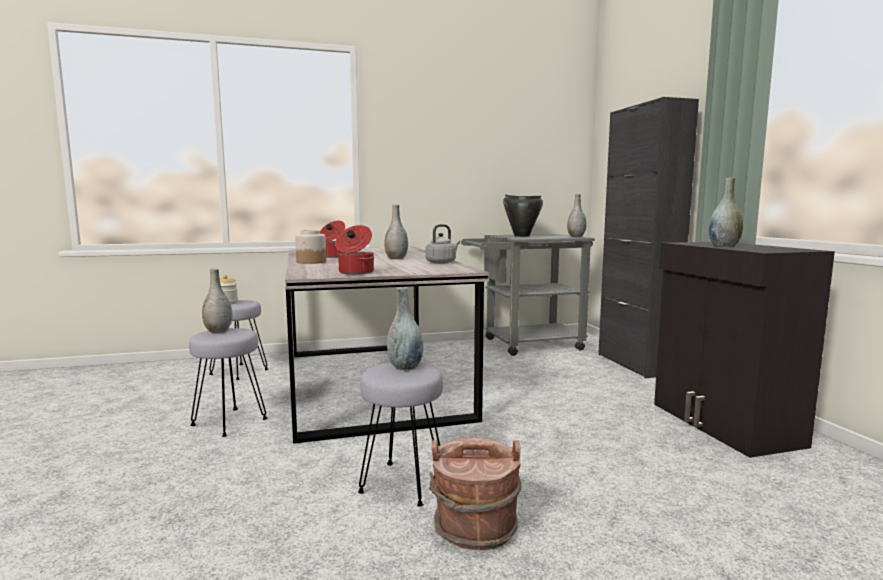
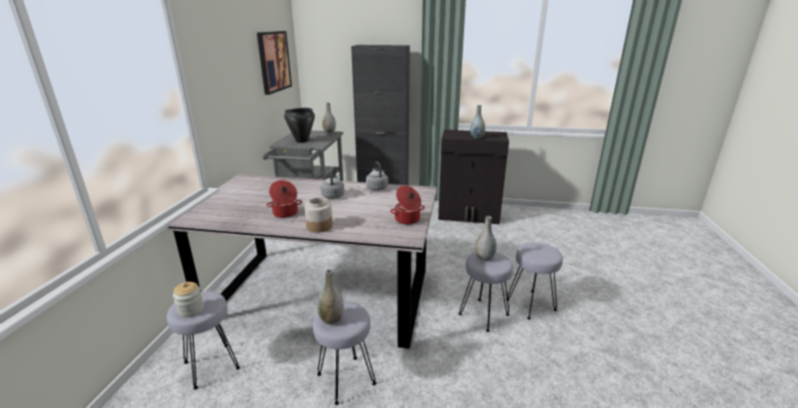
camera: 65 degrees left, 15 degrees up
(396, 258) = (333, 195): grey vase -> grey kettle
(475, 528) = (531, 305): brown bucket -> grey stool
(528, 142) = (273, 61): none -> picture

